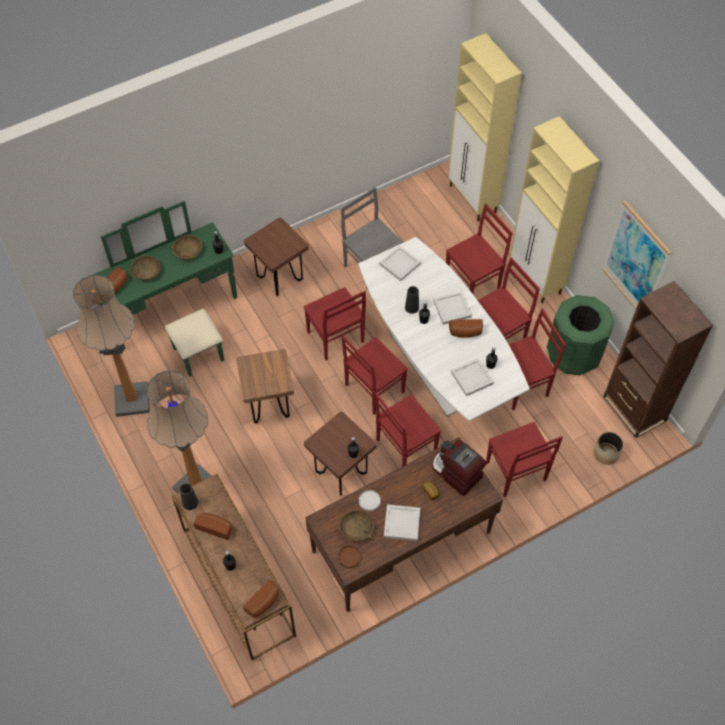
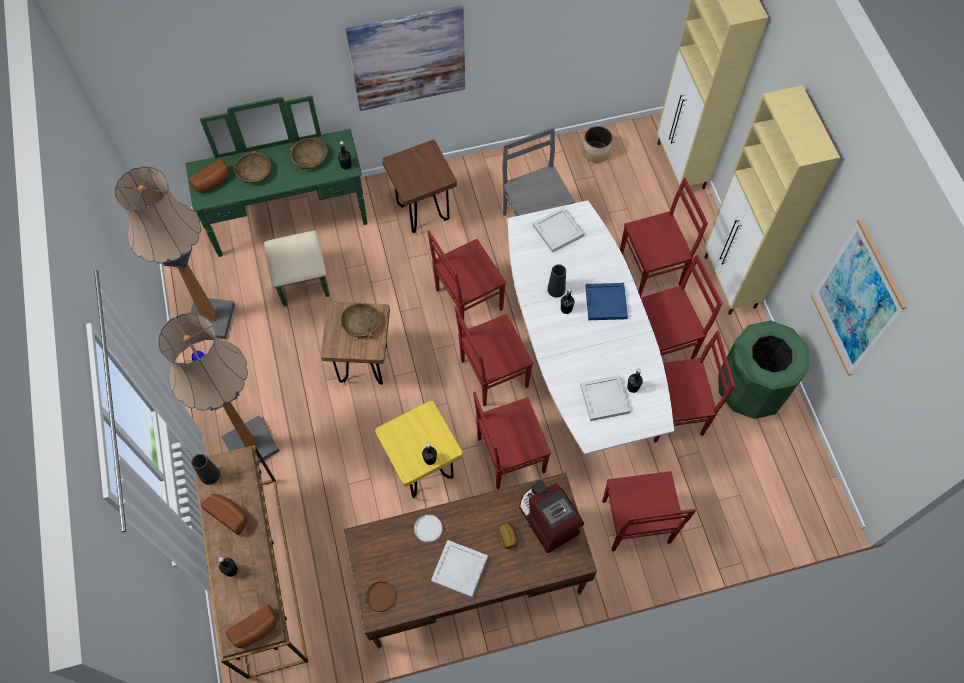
camera: 15 degrees right, 5 degrees up
(253, 157) = (408, 58): none -> picture
(336, 338) = (467, 300): red chair -> red chair turned 75 degrees clockwise
(341, 473) = (423, 470): brown stool -> yellow stool
(356, 528) = (401, 561): brown bowl -> brown bowl (361, 324)
(451, 308) = (605, 302): white tray -> blue tray
(465, 333) = (613, 338): bread -> none
(606, 453) = (756, 528): planter -> planter (596, 152)
(634, 409) = (808, 478): brown bookcase -> none

